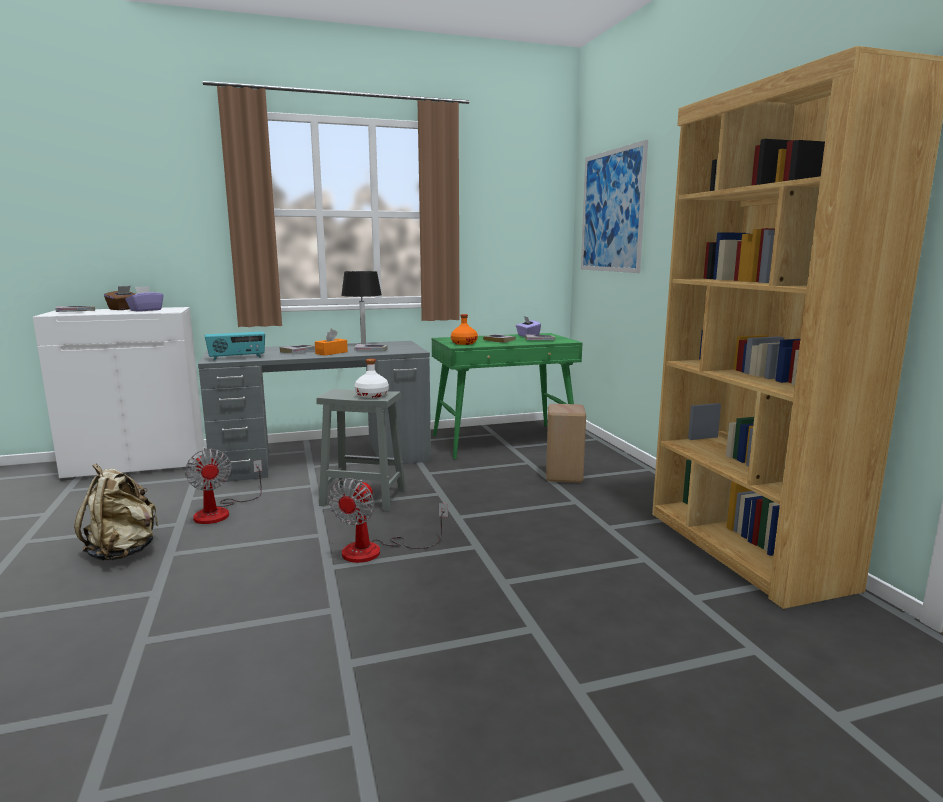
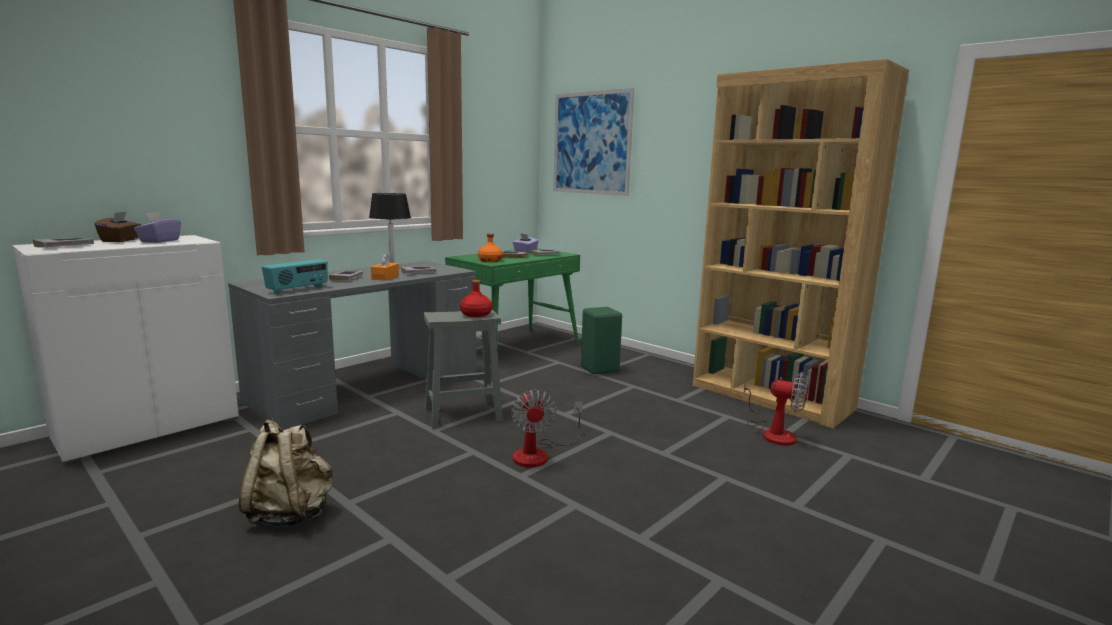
camera: 30 degrees left, 0 degrees up
(221, 511) = (339, 454): fan -> fan (773, 432)
(371, 395) = (476, 314): white bottle -> red bottle
(563, 477) = (599, 369): beige stool -> green stool

